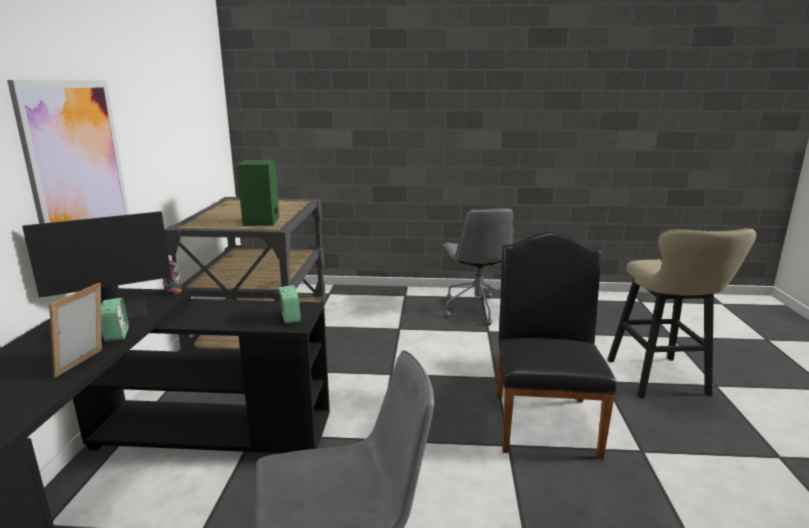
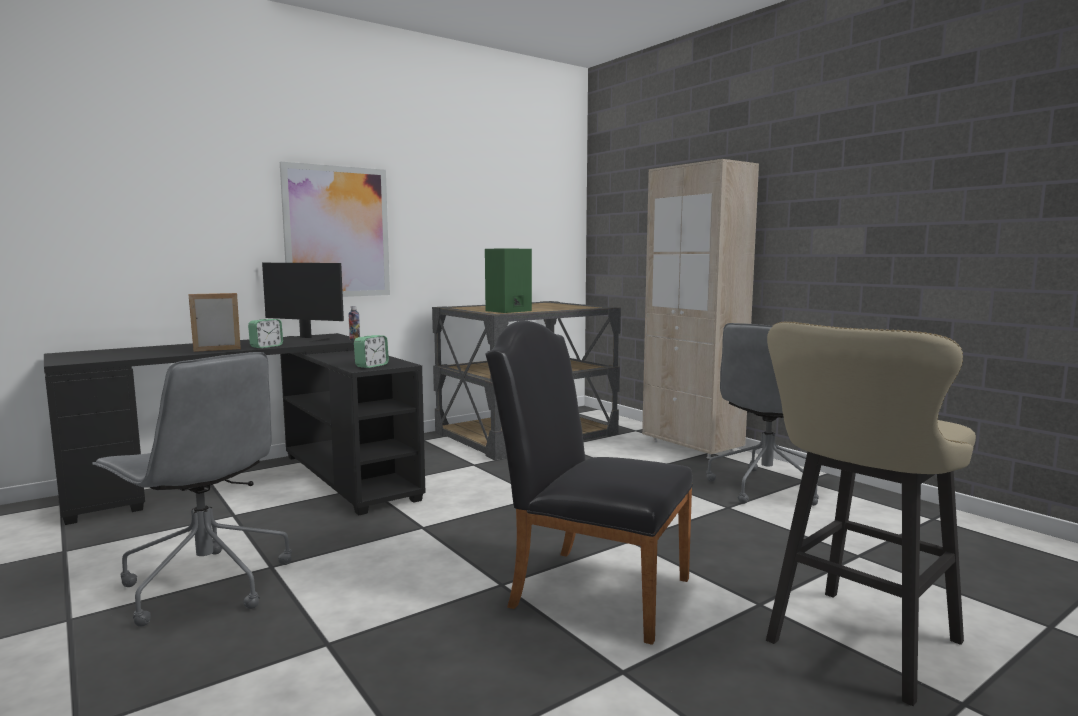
camera: 50 degrees right, 10 degrees down
(387, 294) = (691, 447): none -> beige cabinet
(544, 418) = (589, 589): black chair -> black chair turned 120 degrees counterclockwise

